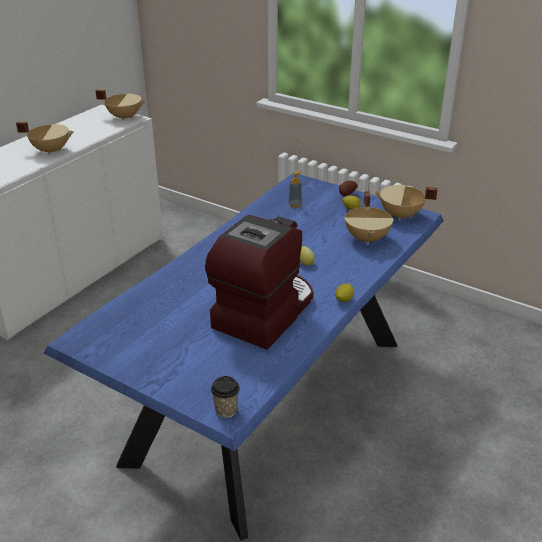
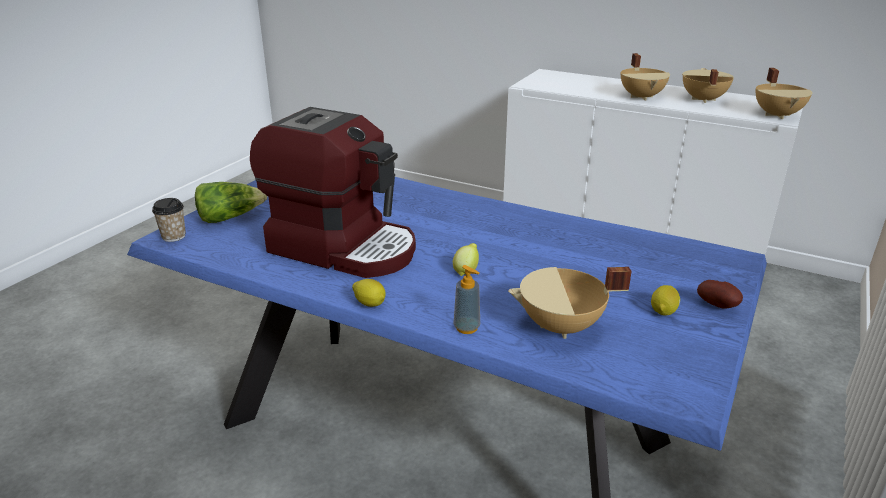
camera: 85 degrees right, 5 degrees down
(193, 378) = (230, 217): none -> lettuce
(295, 204) = (643, 258): soap dispenser -> soap dispenser (466, 328)
(400, 216) = (671, 369): beige cooking pot -> beige cooking pot (702, 100)

